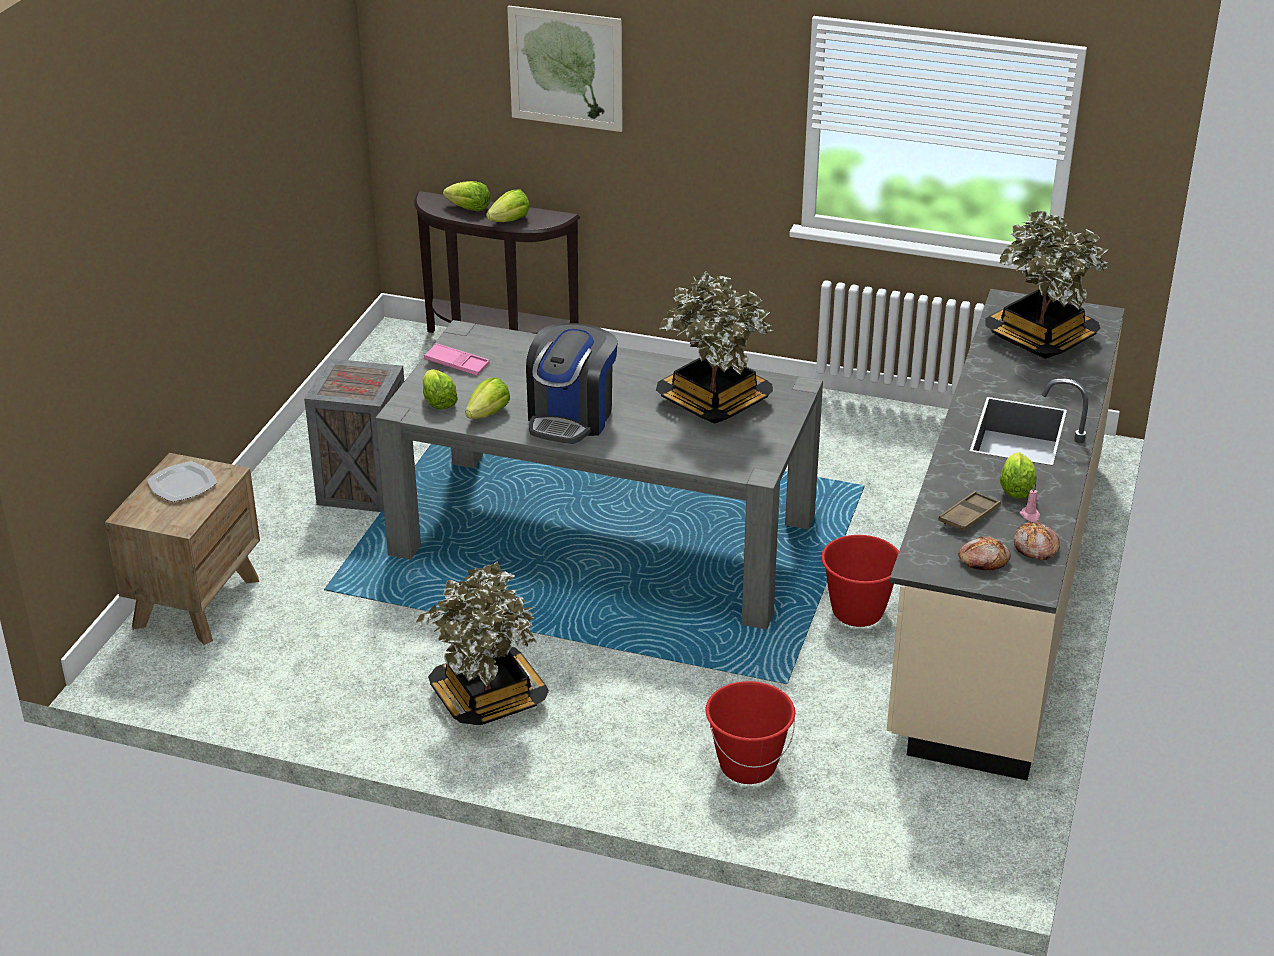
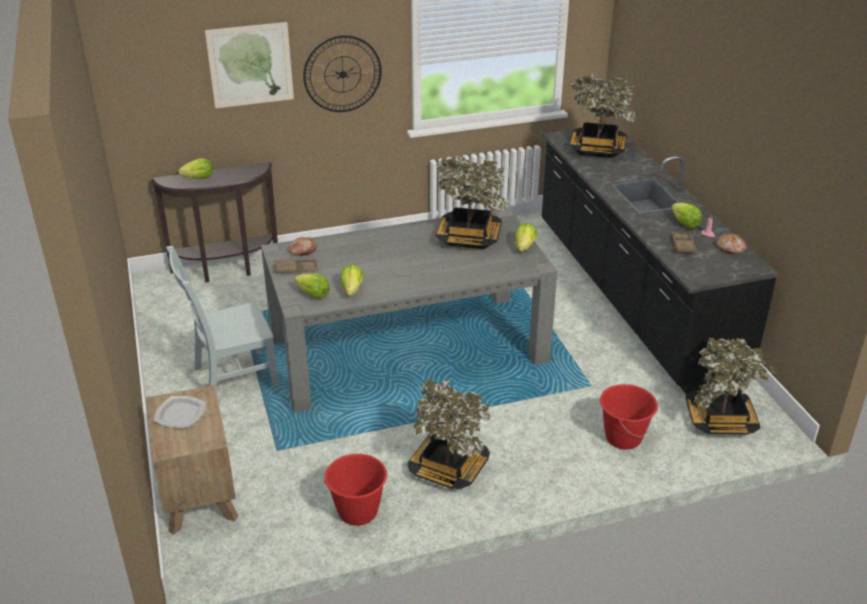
camera: 35 degrees left, 0 degrees up
(363, 486) = (231, 378): crate -> grey chair
(456, 364) = (296, 269): pink tray -> brown tray
(510, 220) = (233, 177): lettuce -> lettuce (524, 247)
(571, 417) = (402, 274): coffee machine -> none
(697, 113) = (342, 74): none -> wall clock
(857, 612) = (581, 333): red bucket -> red bucket (358, 512)
(913, 807) = (720, 420): none -> potted plant
(983, 560) = (718, 263): bread -> bread (302, 251)
(997, 593) = (632, 296): beige counter -> black counter

